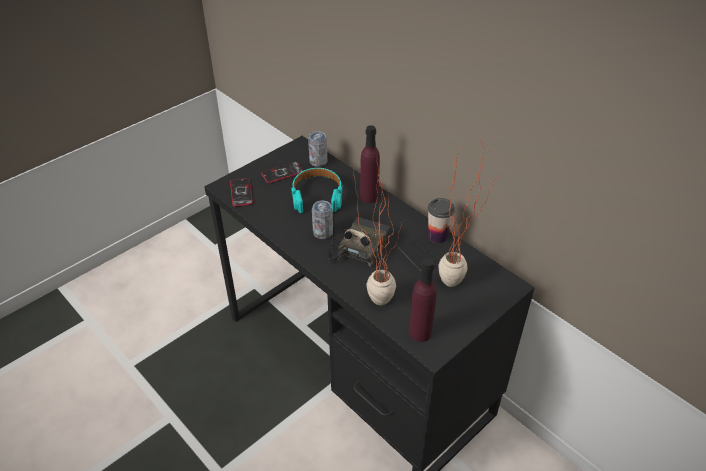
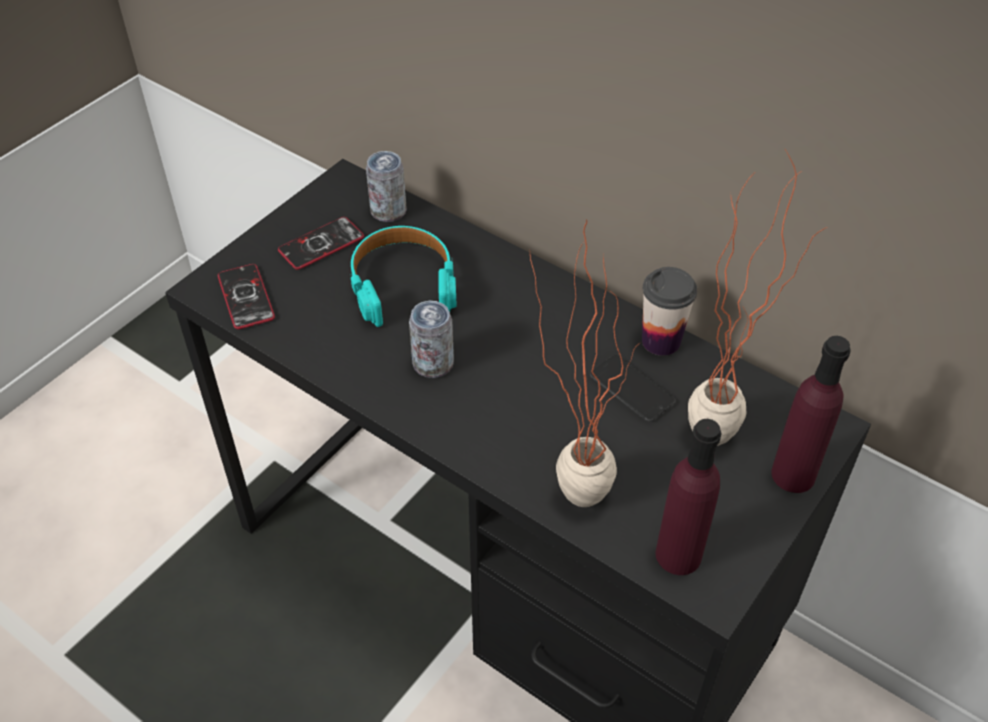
camera: 10 degrees left, 5 degrees up
(358, 247) = (512, 386): radio -> none
(369, 197) = (507, 274): purple bottle -> purple bottle (793, 475)

